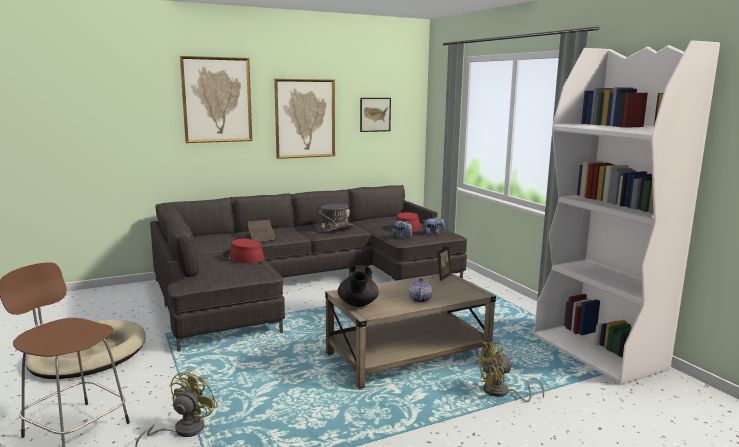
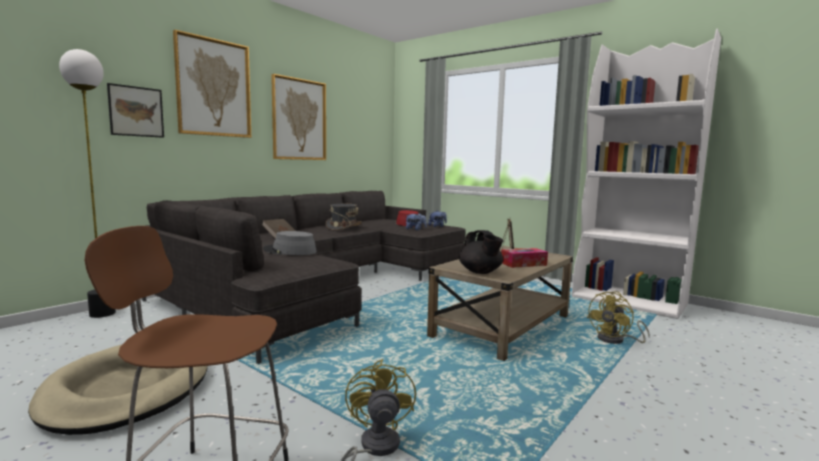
camera: 25 degrees left, 5 degrees down
(123, 289) = (103, 313): none -> floor lamp
(243, 257) = (289, 251): red hat -> grey hat
(375, 114) = (356, 123): picture -> picture (136, 111)
(419, 299) = (523, 264): teapot -> tissue box

